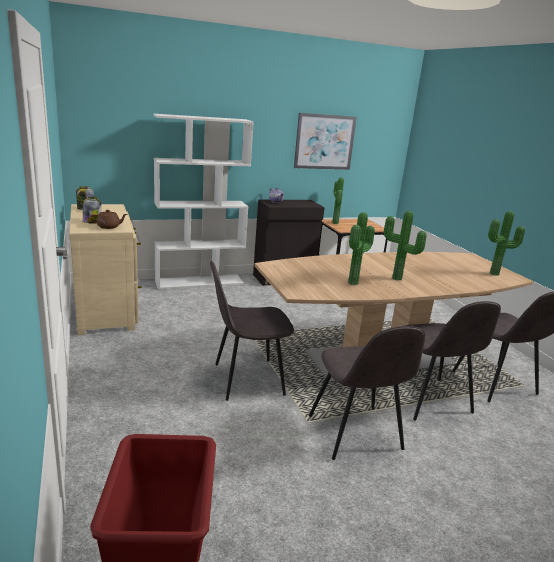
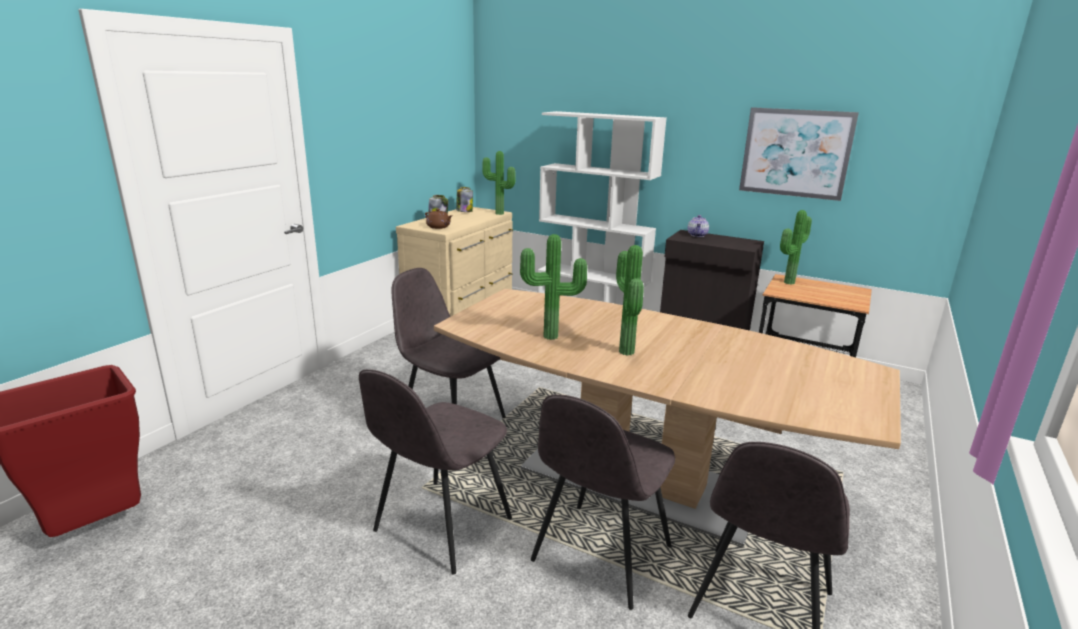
camera: 50 degrees right, 0 degrees up
(495, 274) = (836, 406): potted plant -> potted plant (498, 214)

